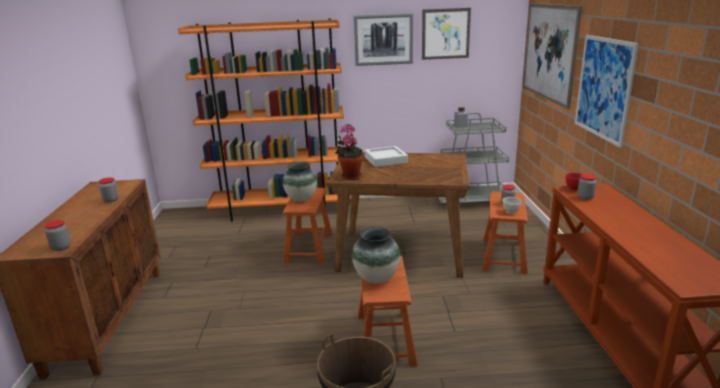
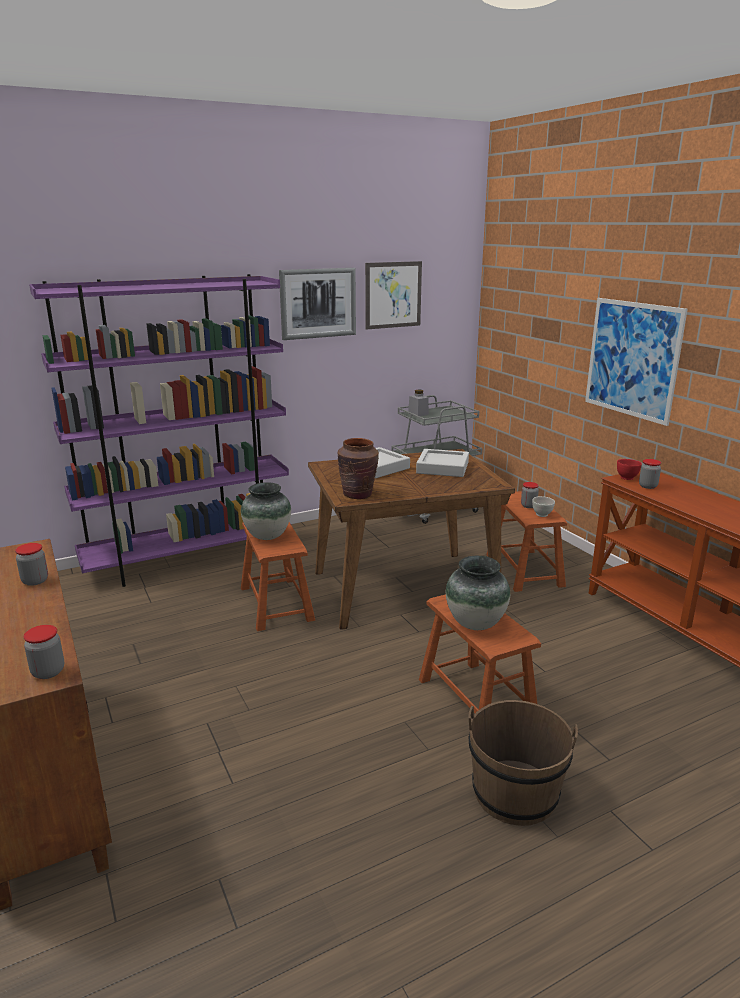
camera: 25 degrees left, 0 degrees up
(280, 211) = (189, 559): orange bookcase -> purple bookcase
(350, 176) = (358, 494): potted plant -> brown vase
(432, 165) = (442, 467): none -> grey tray
(549, 52) = (529, 317): picture -> none

